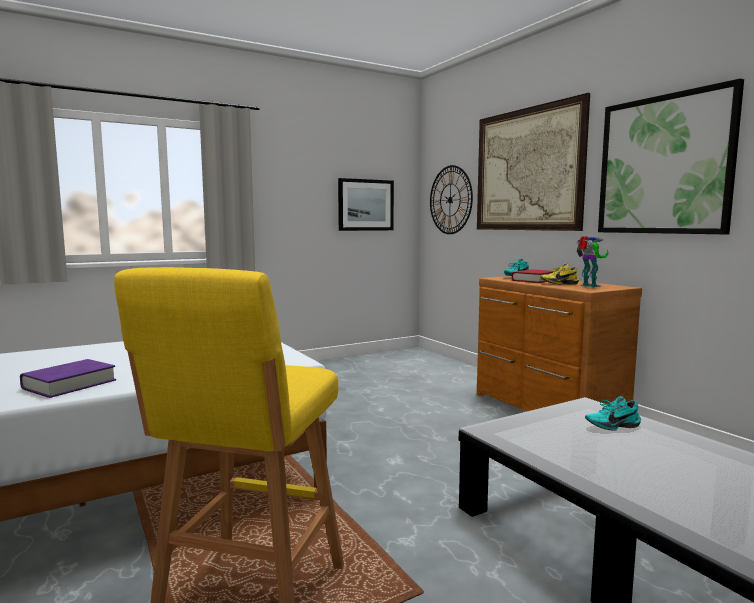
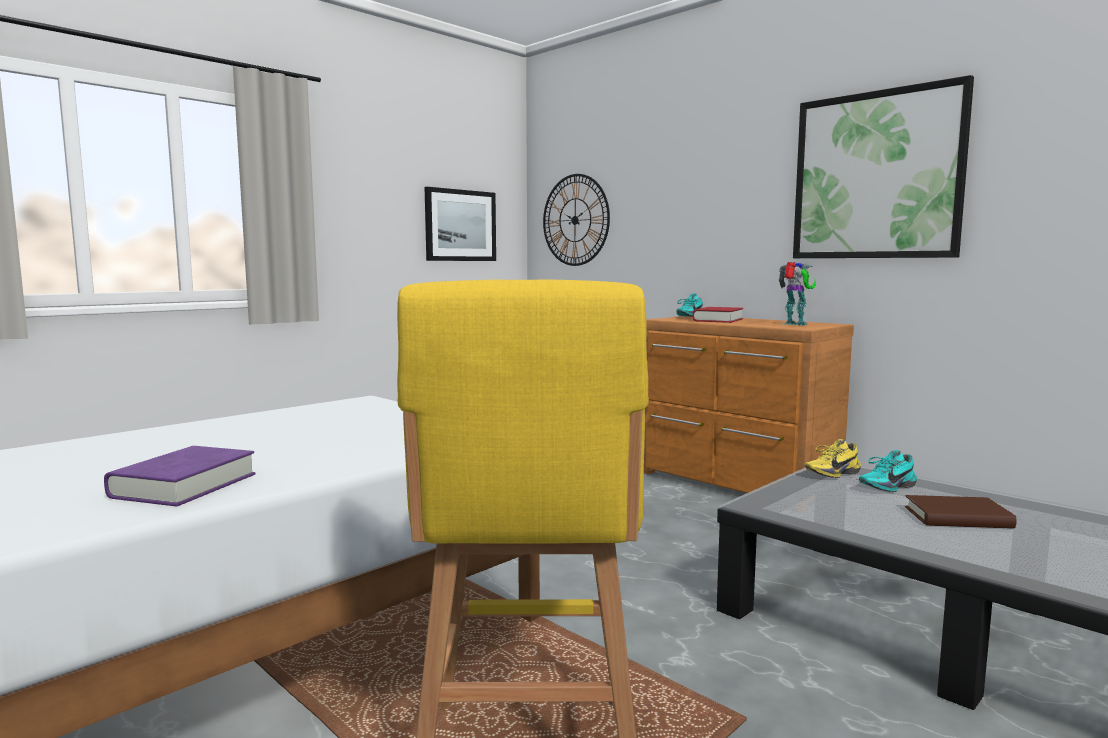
camera: 15 degrees left, 0 degrees up
(527, 170) = (690, 180): picture -> none
(558, 284) = (755, 323): yellow shoe -> yellow shoe (831, 473)
(648, 458) = (957, 518): none -> brown book

